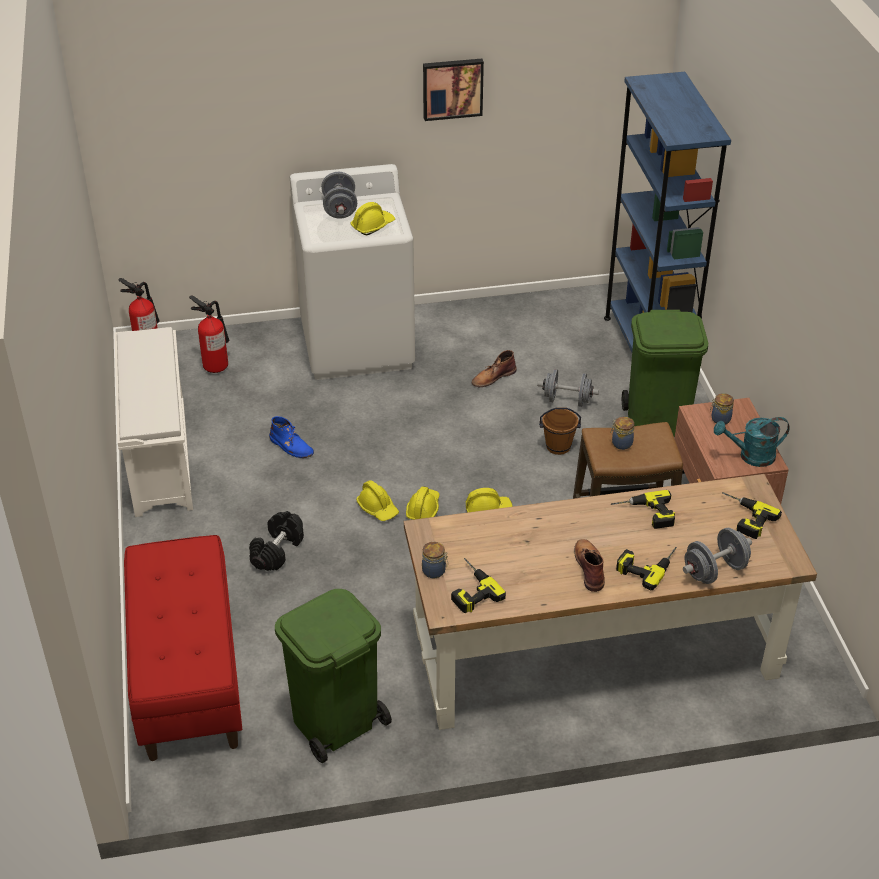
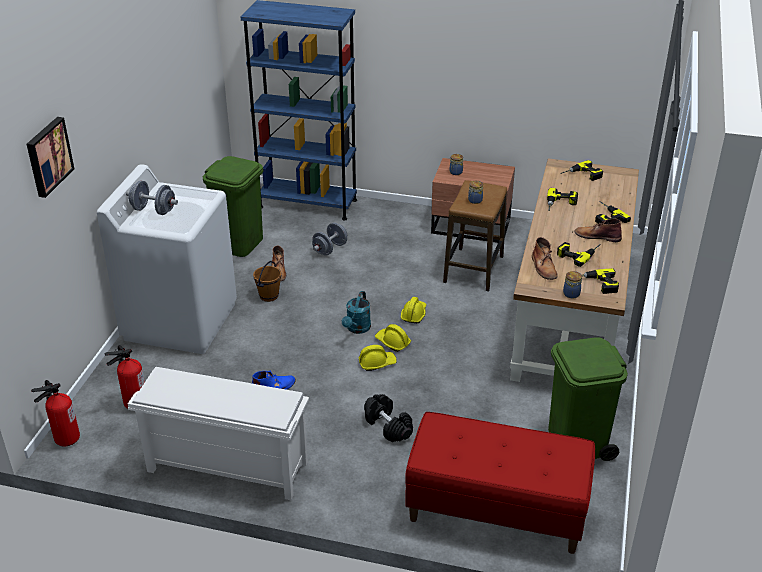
camera: 65 degrees left, 5 degrees down
(372, 226) = (193, 202): yellow hard hat -> none
(452, 88) = (146, 83): picture -> picture (48, 156)
(477, 533) = (543, 267): none -> brown boot
(533, 557) = (578, 253): none -> power drill
(558, 446) = (373, 267): brown bucket -> brown bucket (268, 296)
(658, 421) = (380, 222): green trash can -> green trash can (239, 243)
(714, 570) = (621, 197): grey dumbbell -> none
(750, 456) = (496, 174): turquoise watering can -> turquoise watering can (357, 329)

